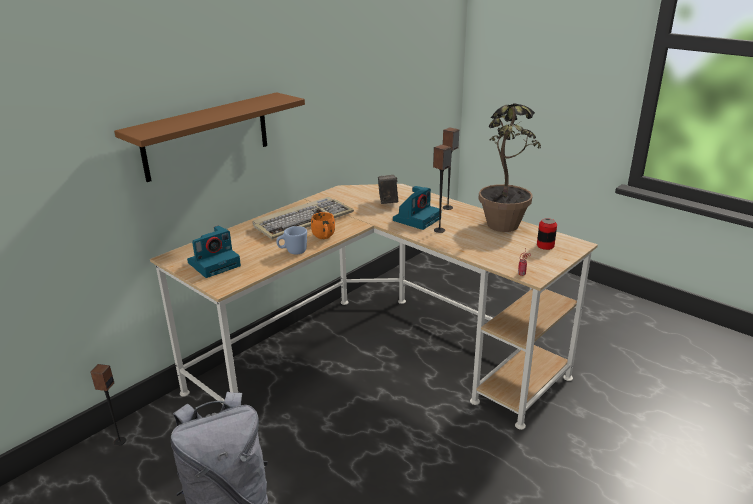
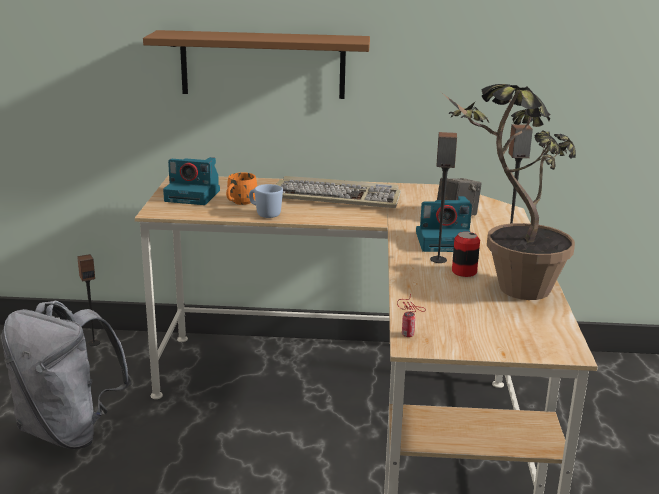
camera: 50 degrees right, 5 degrees down
(324, 237) = (317, 216): orange mug -> orange mug (239, 203)
(545, 246) = (517, 330): can -> can (464, 272)

